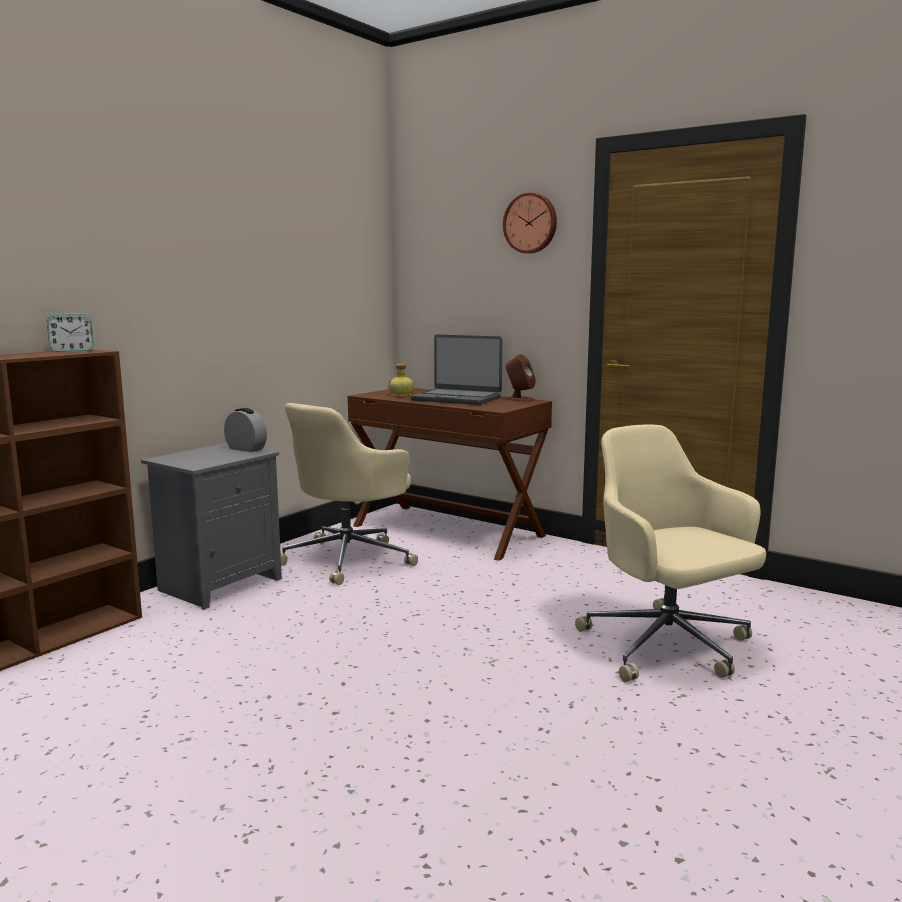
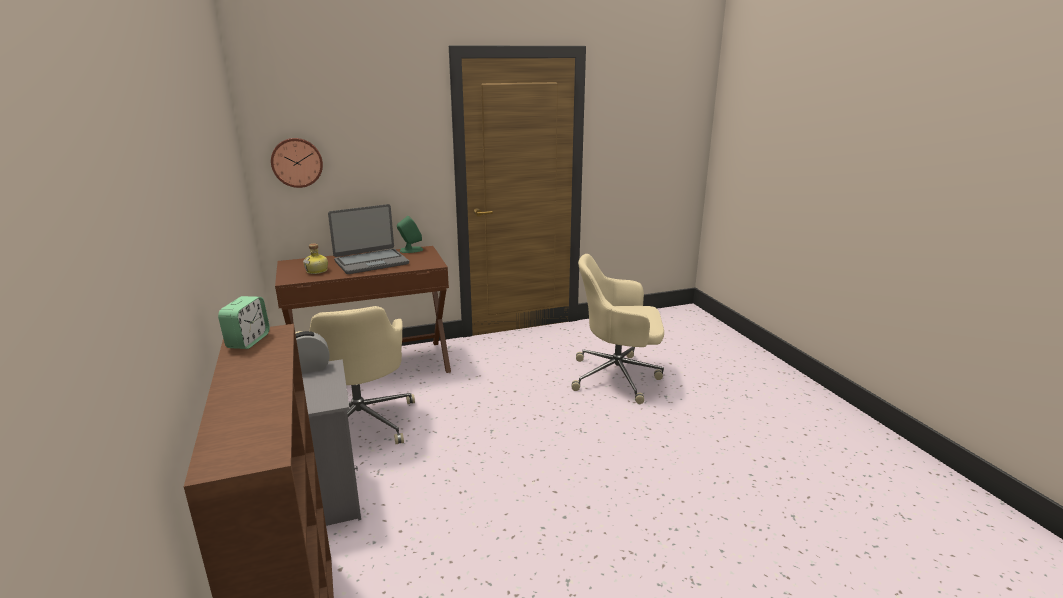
camera: 55 degrees left, 10 degrees up
(519, 399) = (411, 250): brown speaker -> green speaker
(531, 223) = (397, 110): wall clock -> wall clock (297, 162)

